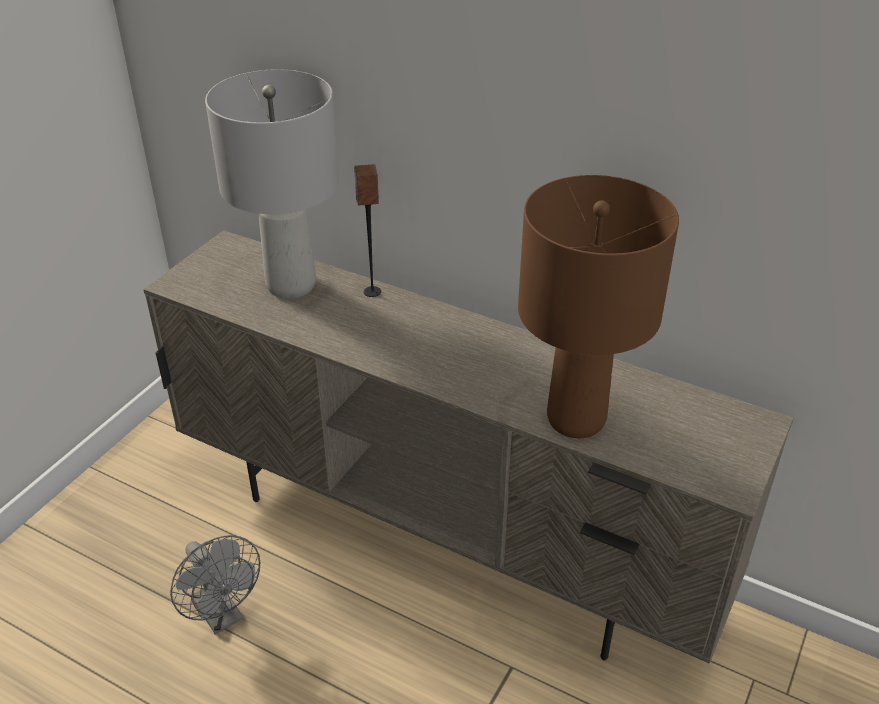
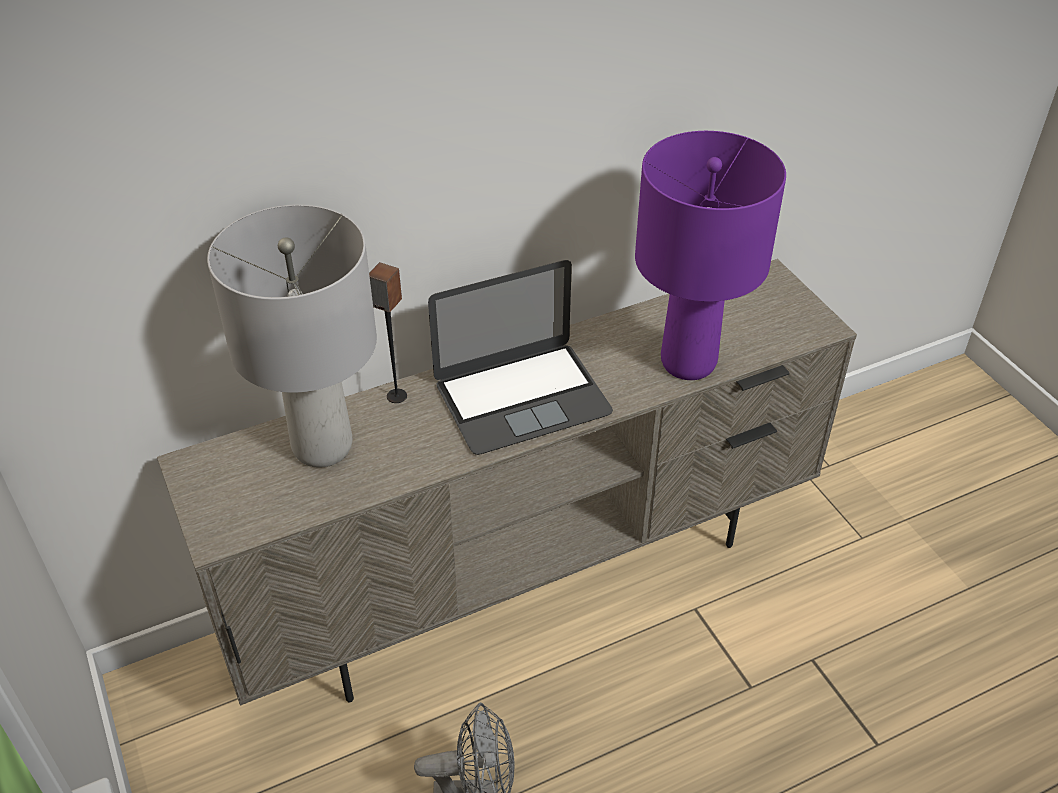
camera: 55 degrees left, 5 degrees up
(433, 348) = (522, 397): none -> laptop
(575, 419) = (687, 363): brown table lamp -> purple table lamp

